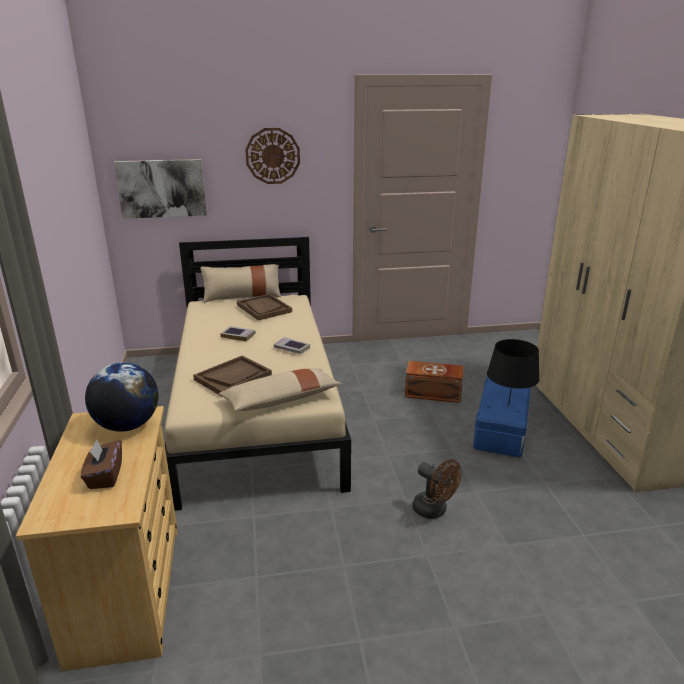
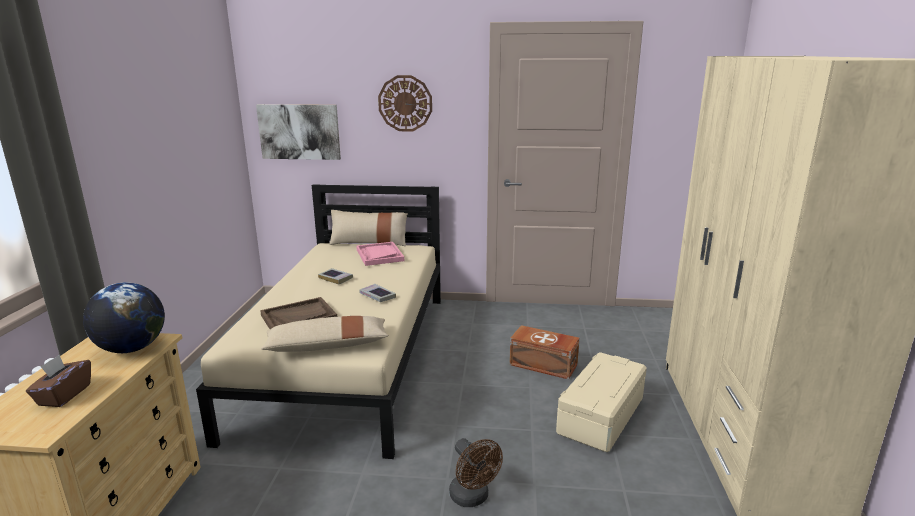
camera: 15 degrees right, 5 degrees down
(264, 308) = (379, 255): brown tray -> pink tray
(502, 429) = (602, 416): blue storage box -> beige storage box
(509, 405) = (605, 387): black table lamp -> none

